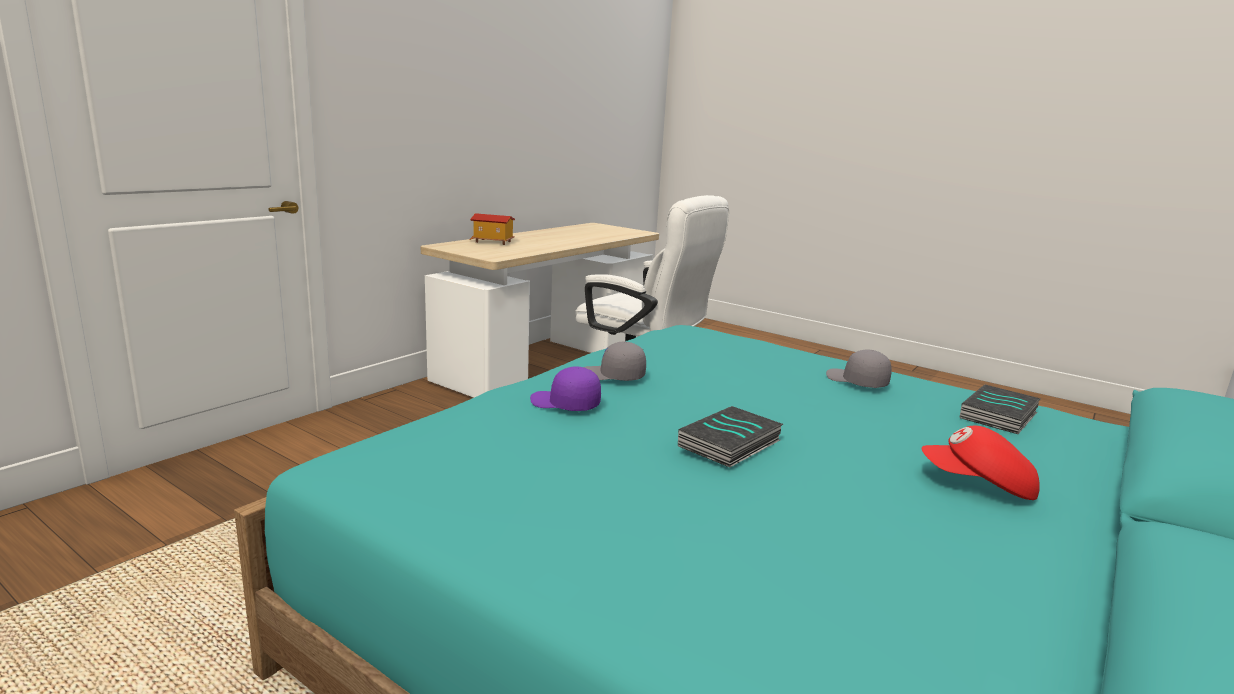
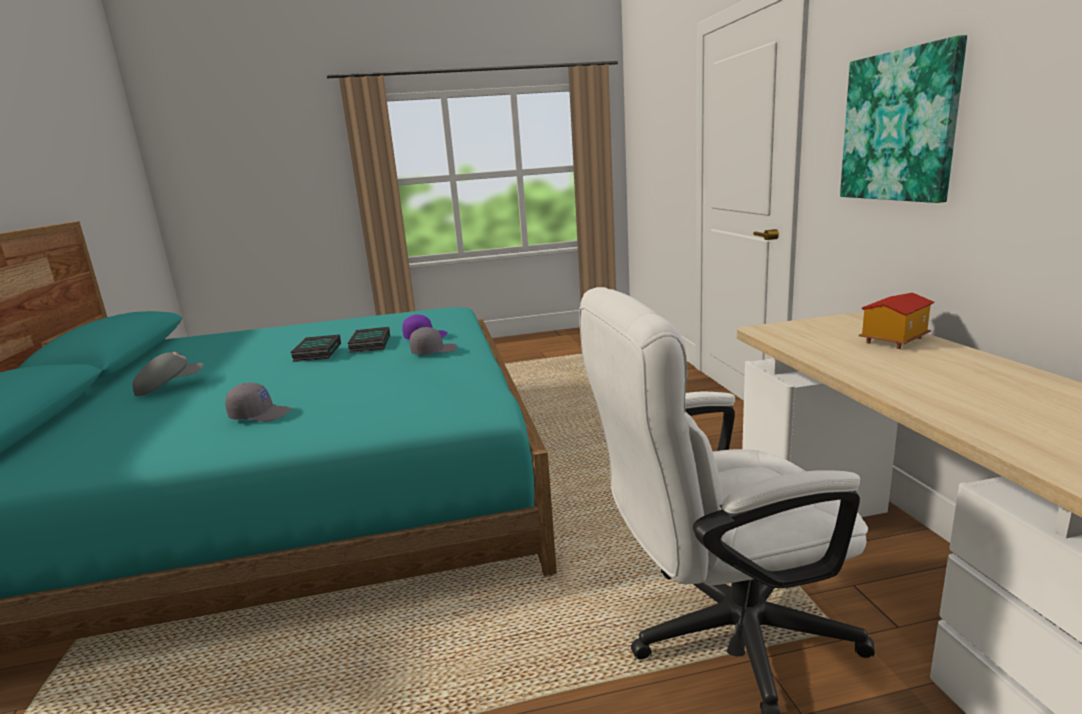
camera: 135 degrees right, 0 degrees up
(423, 104) = (899, 126): none -> picture
(978, 486) = (170, 387): red cap -> grey cap
(1000, 416) = (122, 438): book -> book (369, 344)

